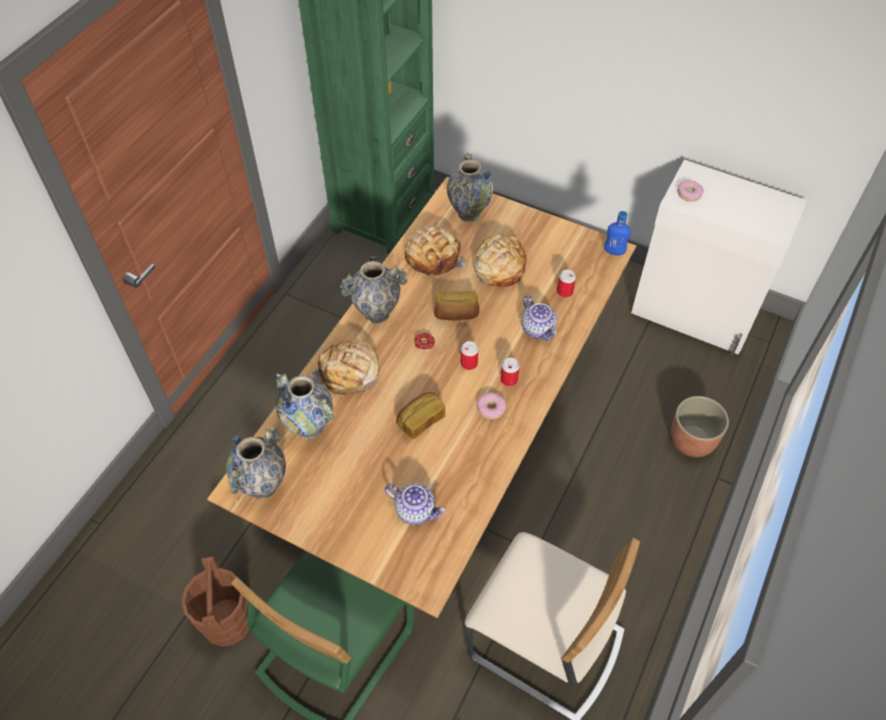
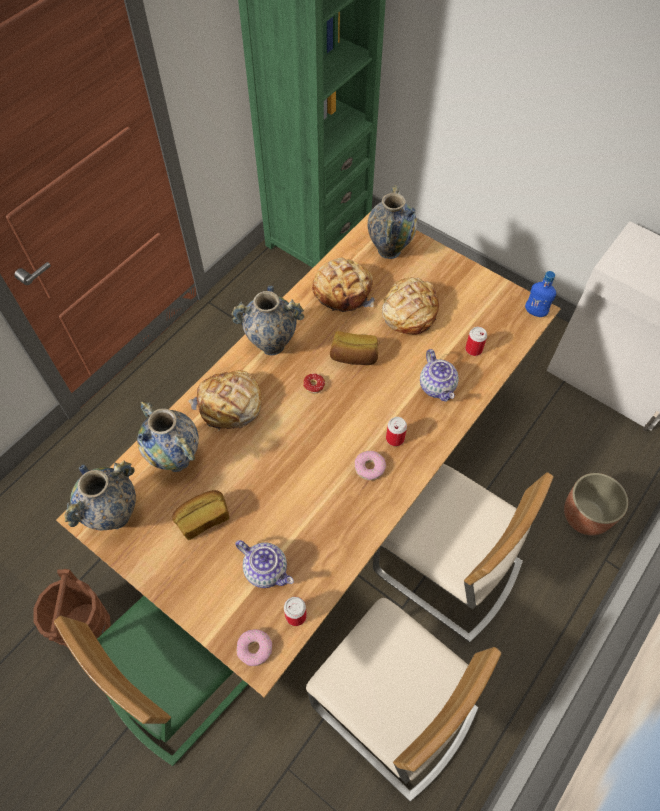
camera: 10 degrees right, 5 degrees up
(420, 420) = (292, 469): bread -> bread (203, 518)
(469, 363) = (356, 413): can -> can (296, 615)
(570, 509) = (446, 568): none -> beige chair
(689, 194) = (628, 260): donut -> donut (255, 648)

